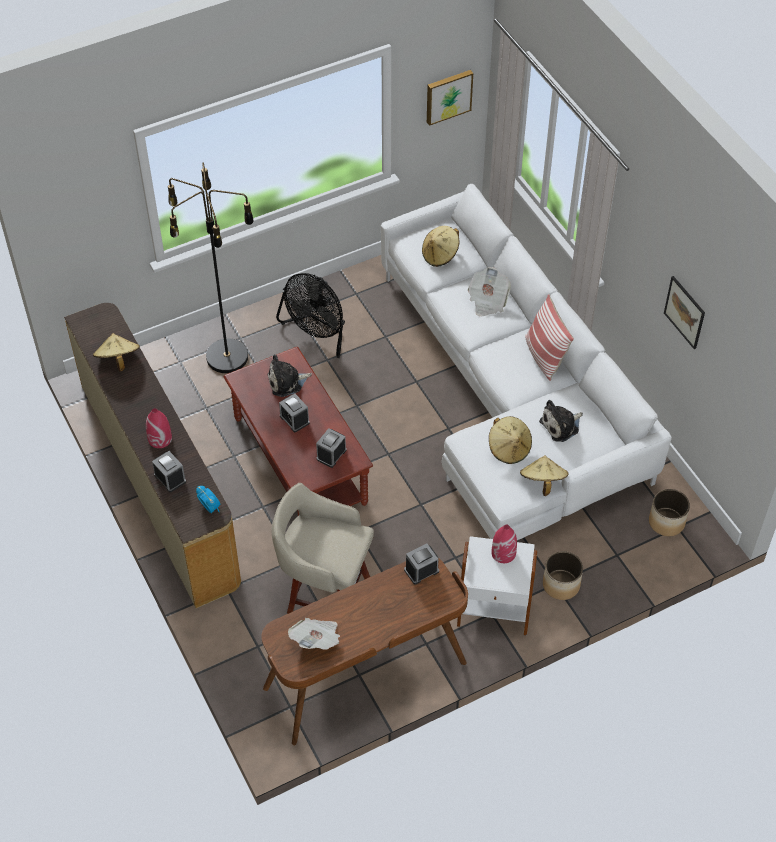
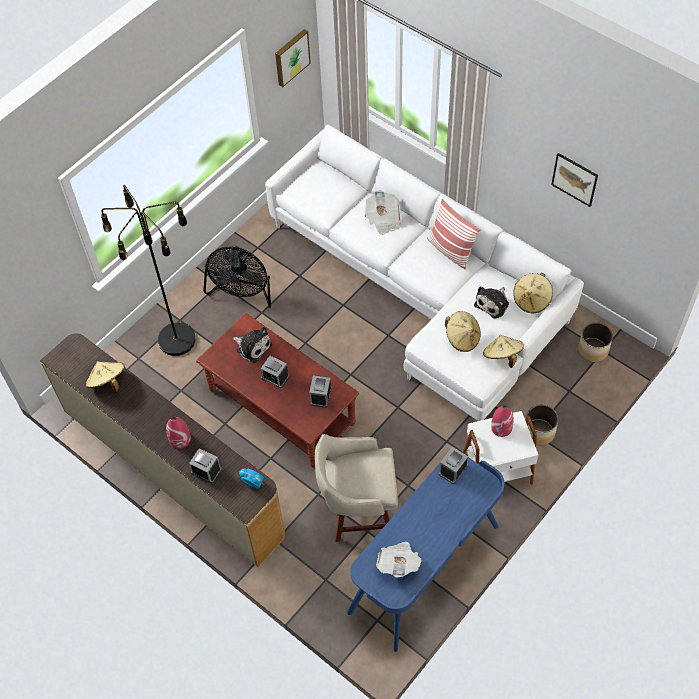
camera: 20 degrees left, 5 degrees up
(287, 382) = (252, 347): plush toy -> plush toy turned 105 degrees counterclockwise
(366, 677) = (425, 570): brown desk -> blue desk
(440, 255) = (326, 193): beige hat -> beige hat (532, 300)

